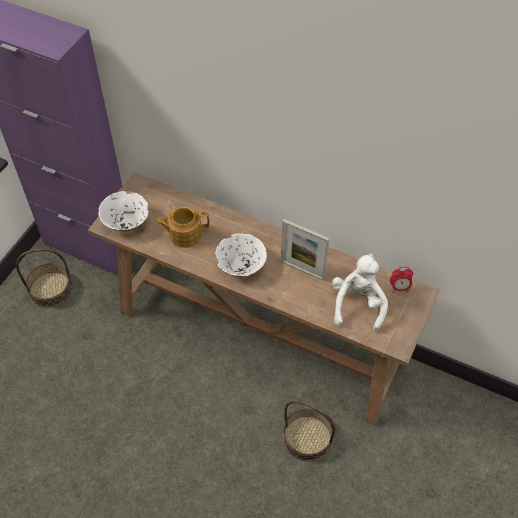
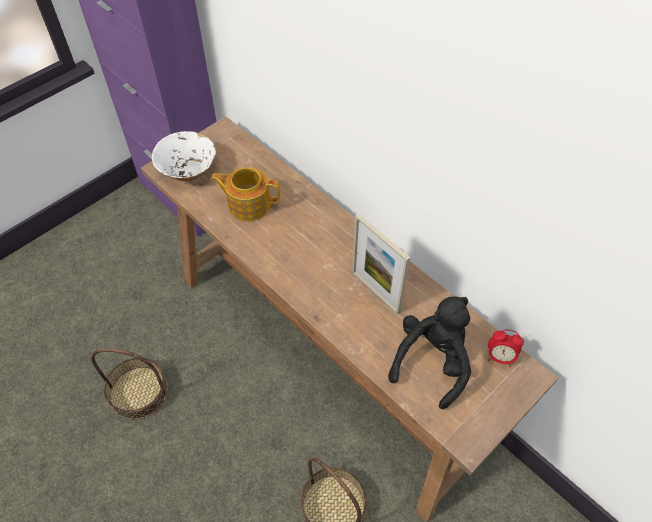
camera: 20 degrees right, 0 degrees up
(50, 289) = (124, 233): basket -> basket (138, 392)
(241, 265) = (299, 262): white bowl -> none
(358, 304) = (432, 361): white plush toy -> black plush toy

